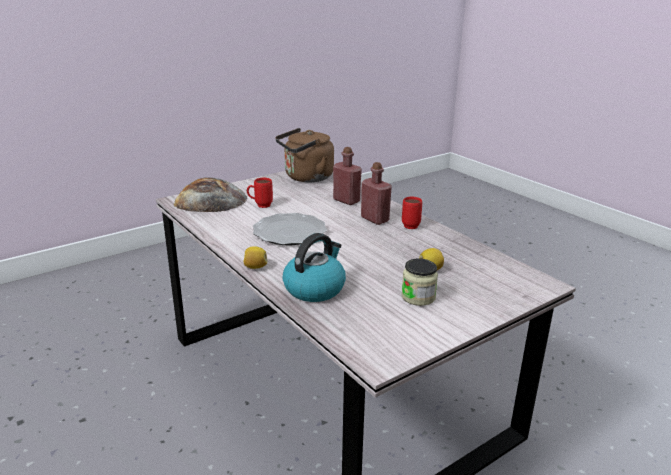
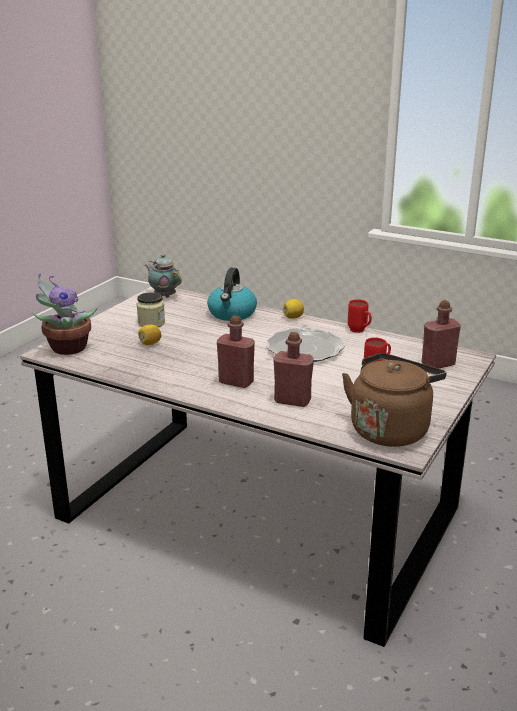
camera: 155 degrees right, 0 degrees up
(210, 200) = (438, 364): bread -> red bottle
(378, 346) = (164, 296): none -> teapot
(409, 225) = (193, 383): red mug -> red mug (359, 331)
(523, 284) = (66, 348): none -> potted plant

